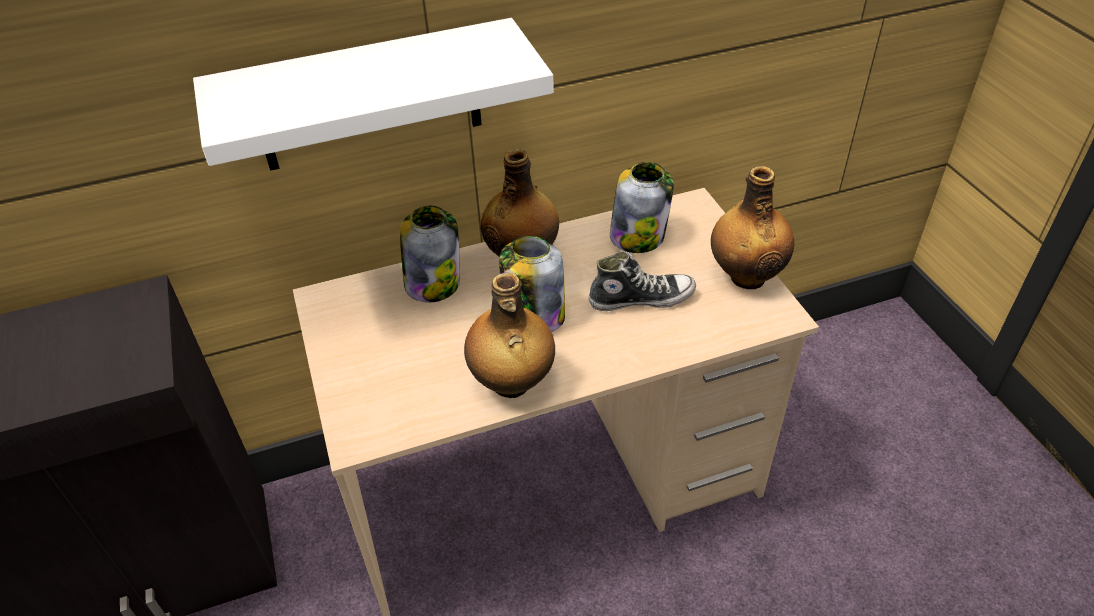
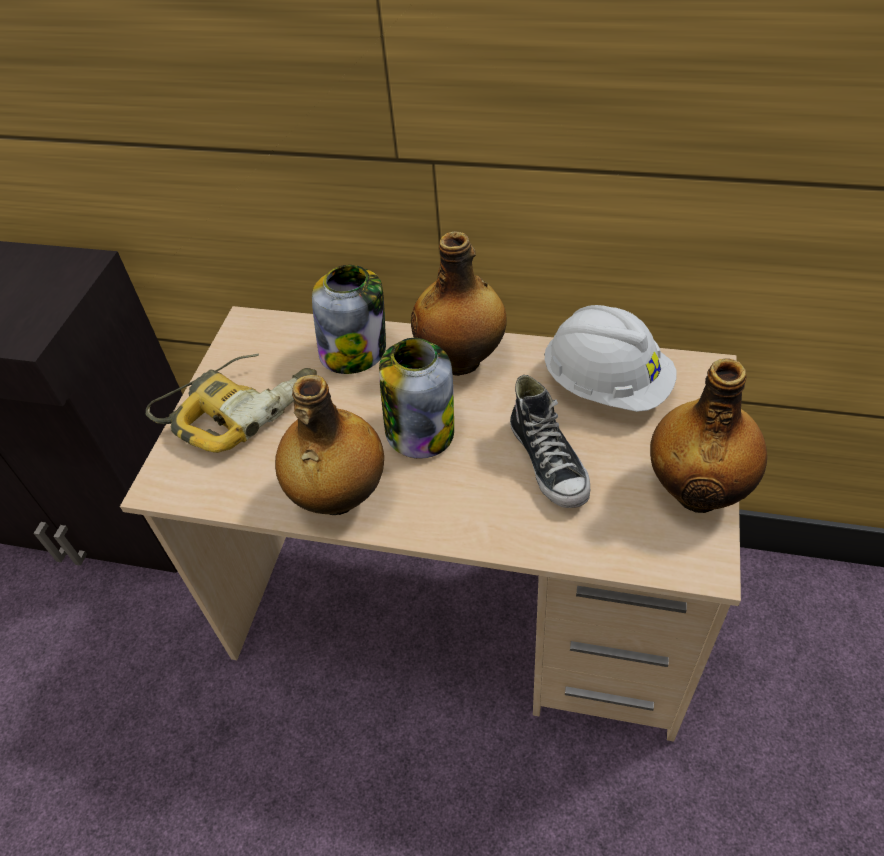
camera: 35 degrees right, 5 degrees up
(368, 97) = (312, 123): white shelf -> none
(372, 358) = (240, 407): none -> power drill
(638, 236) = (606, 385): jar -> white hard hat
(641, 298) = (549, 463): shoe -> shoe turned 45 degrees clockwise

